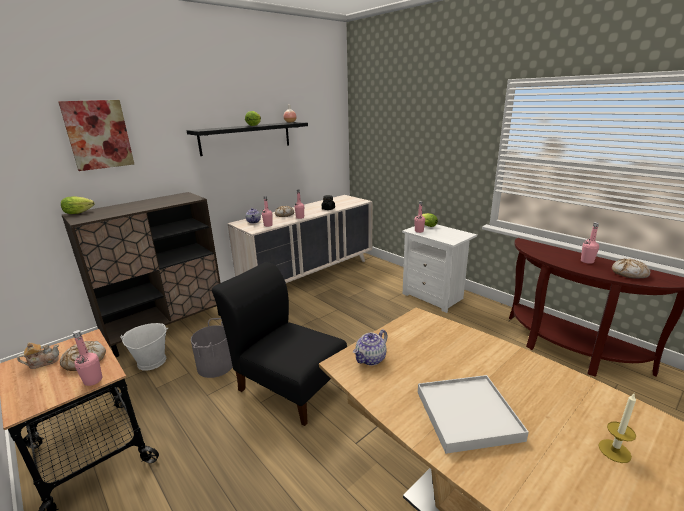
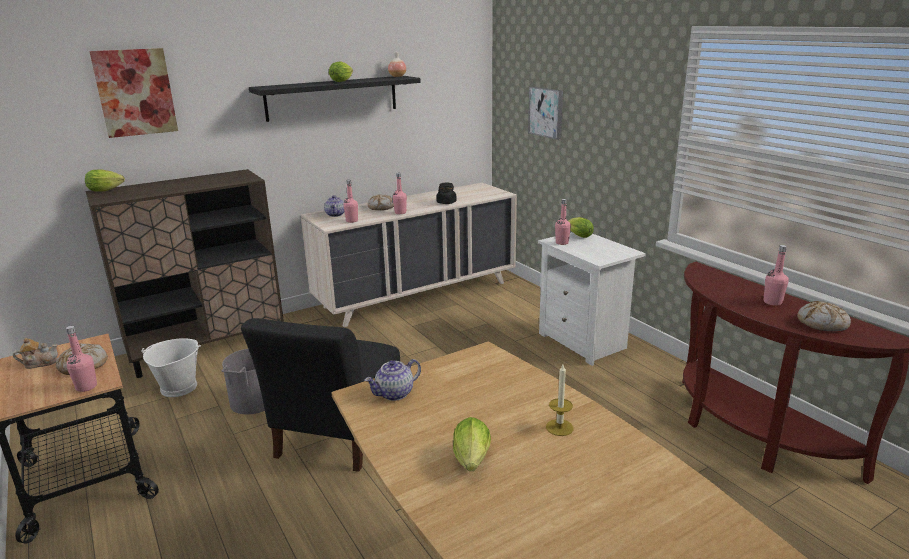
camera: 10 degrees right, 0 degrees up
(288, 385) = (337, 434): black chair -> black chair turned 120 degrees counterclockwise
(392, 144) = (546, 112): none -> picture
(467, 415) = (471, 462): white tray -> lettuce
(614, 451) = (620, 517): candle -> candle (559, 427)

